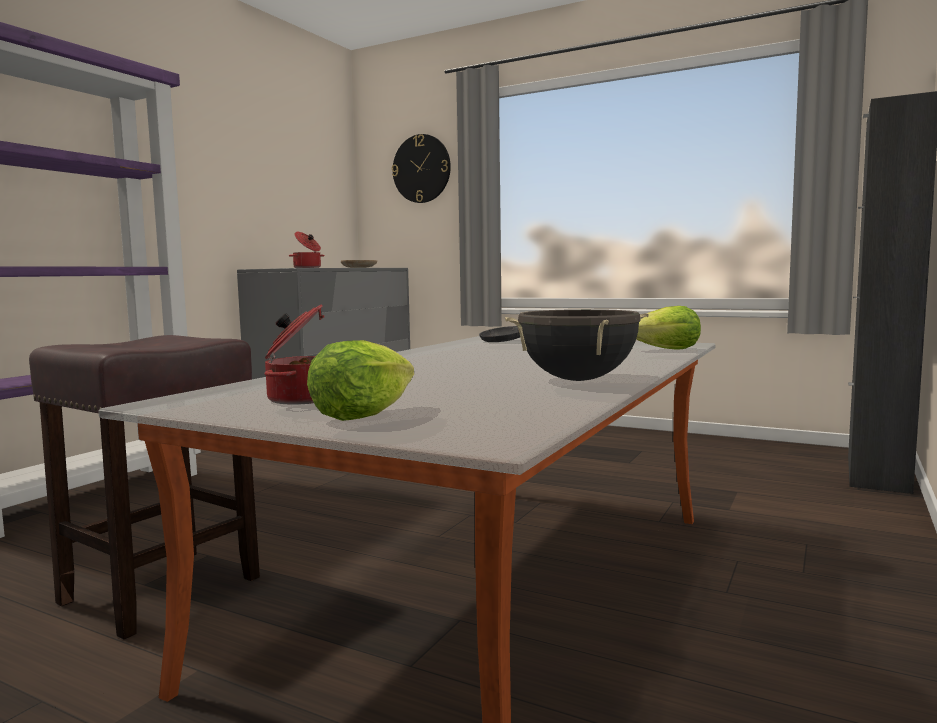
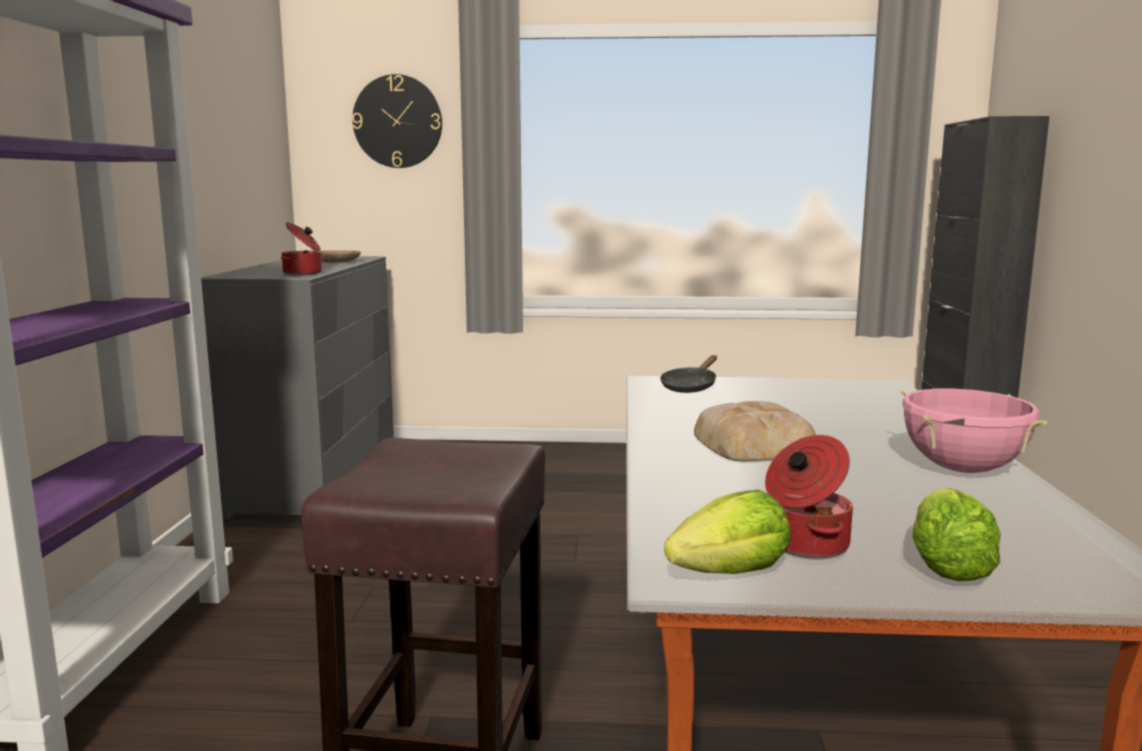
camera: 25 degrees left, 5 degrees up
(450, 362) = (754, 444): none -> bread
(578, 380) = (963, 469): black cooking pot -> pink cooking pot
(668, 350) = (897, 397): lettuce -> lettuce (731, 574)

